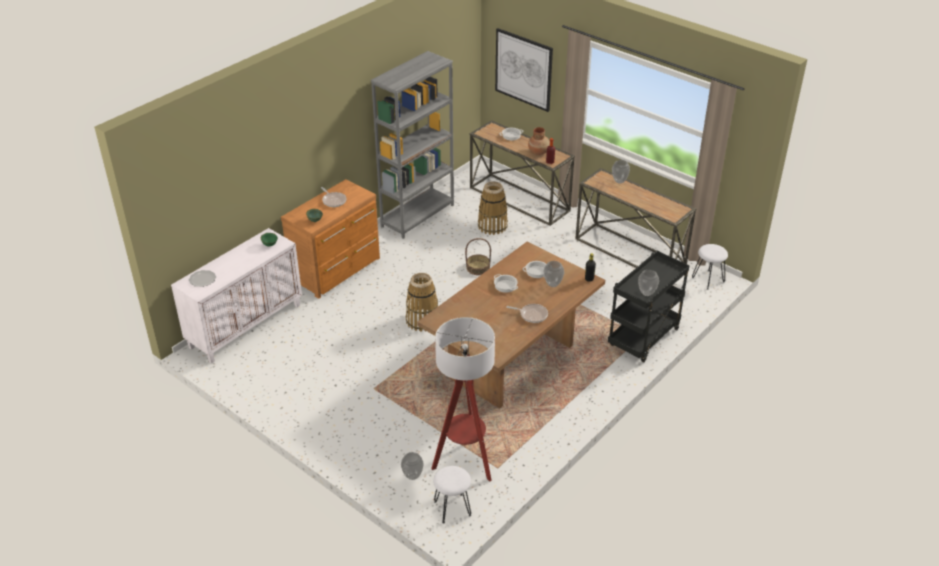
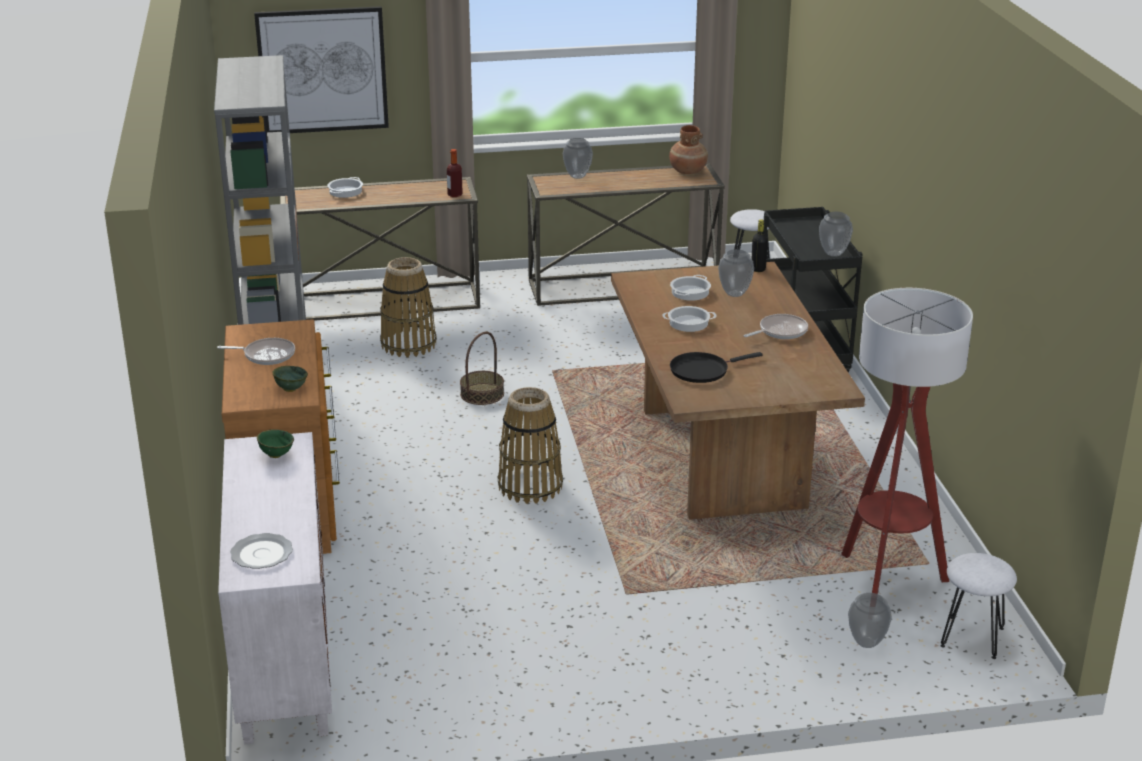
camera: 50 degrees left, 10 degrees down
(465, 310) = (702, 370): none -> black frying pan
(538, 152) = (418, 192): brown vase -> brown vase (687, 171)

